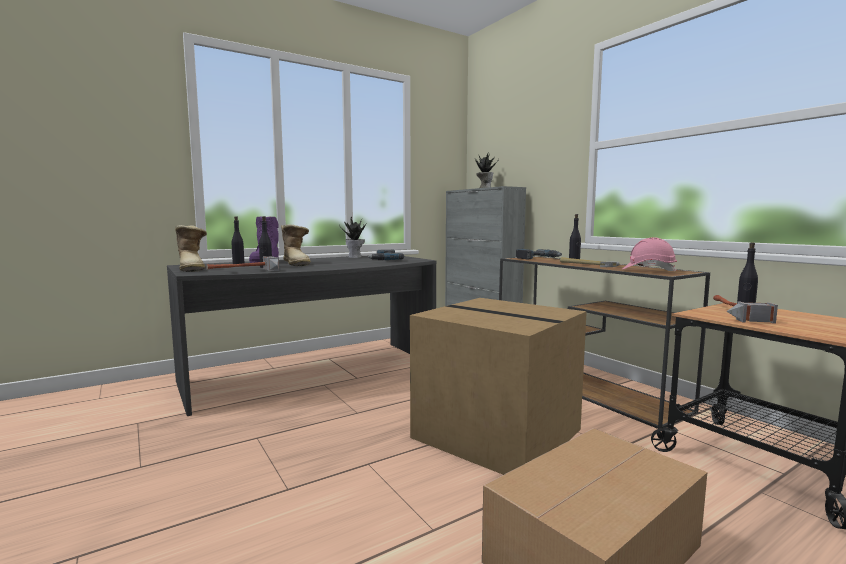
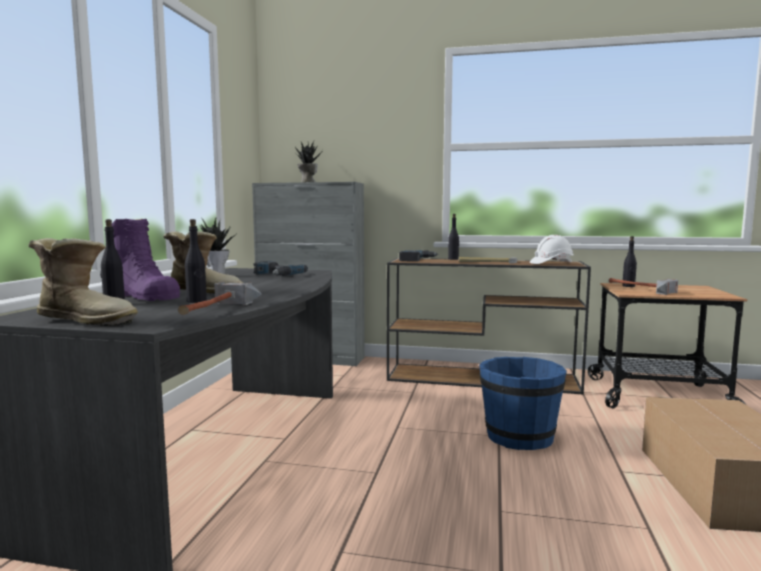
camera: 45 degrees left, 0 degrees up
(499, 433) = (519, 437): cardboard box -> blue bucket
(648, 270) = (551, 263): pink hard hat -> white hard hat

